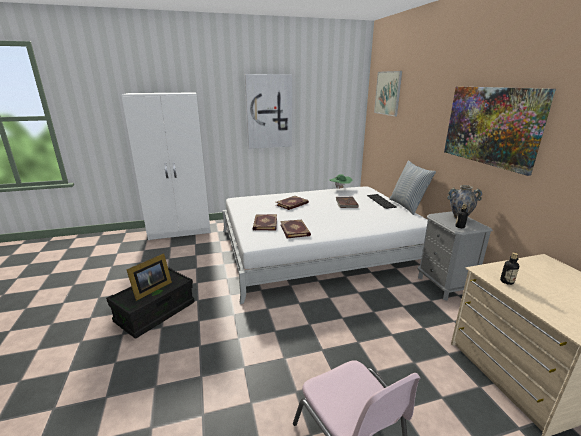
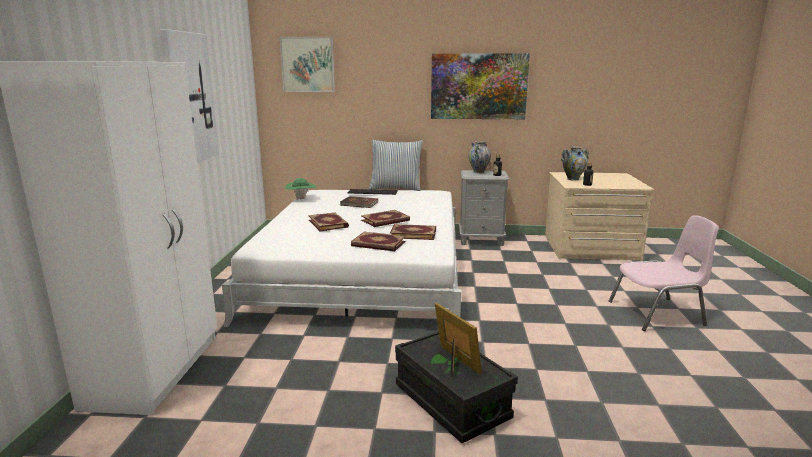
camera: 70 degrees left, 5 degrees down
(314, 217) = (385, 221): none -> book
(525, 270) = (573, 179): none -> vase

